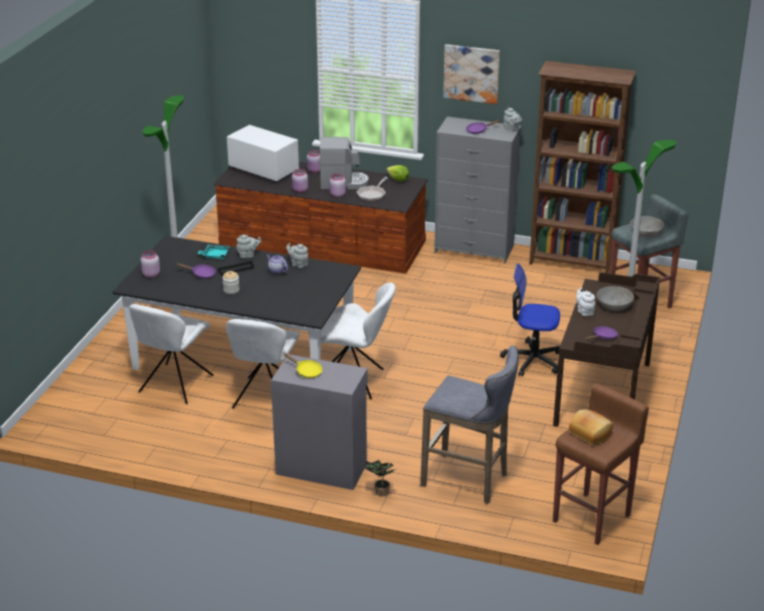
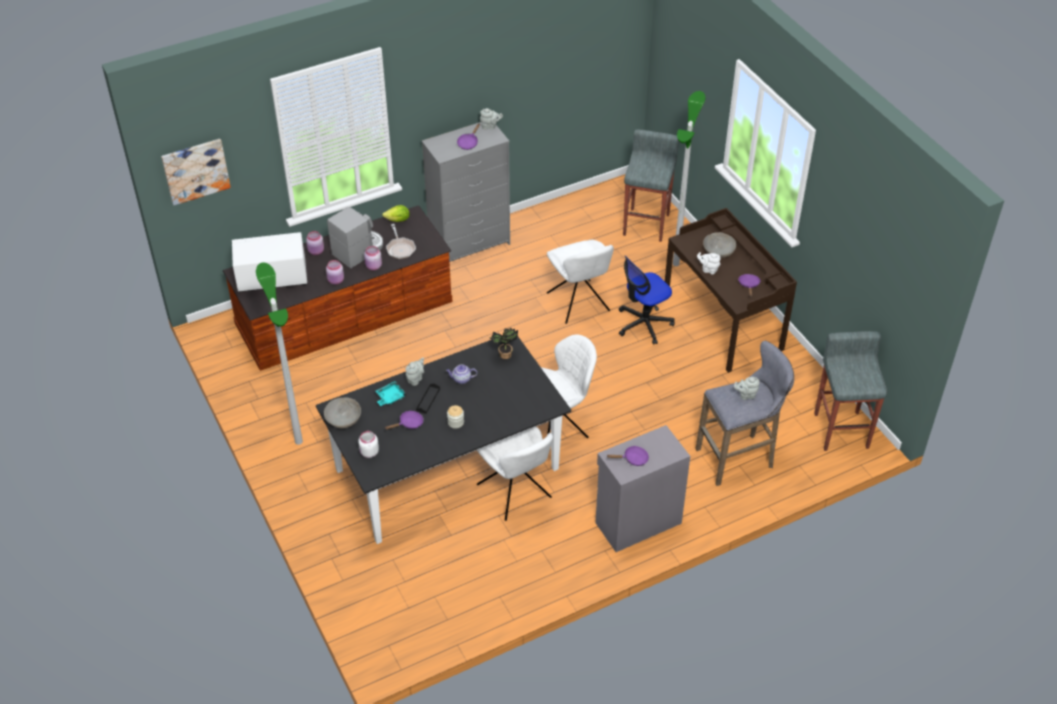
camera: 45 degrees left, 15 degrees up
(150, 274) = (369, 453): pink jar -> white jar
(174, 385) = (432, 533): white chair -> white chair (579, 303)
(298, 264) = (466, 361): grey teapot -> grey teapot (746, 395)
(306, 371) = (633, 459): yellow frying pan -> purple frying pan
(380, 492) = (700, 511): potted plant -> potted plant (504, 356)
(471, 73) = (438, 92): picture -> picture (195, 170)
(572, 262) = (554, 213): brown bookcase -> none
(591, 433) = (849, 374): bread -> none
(593, 518) = (841, 430): brown stool -> grey stool
(646, 233) = (652, 168): grey bowl -> grey bowl (343, 419)

